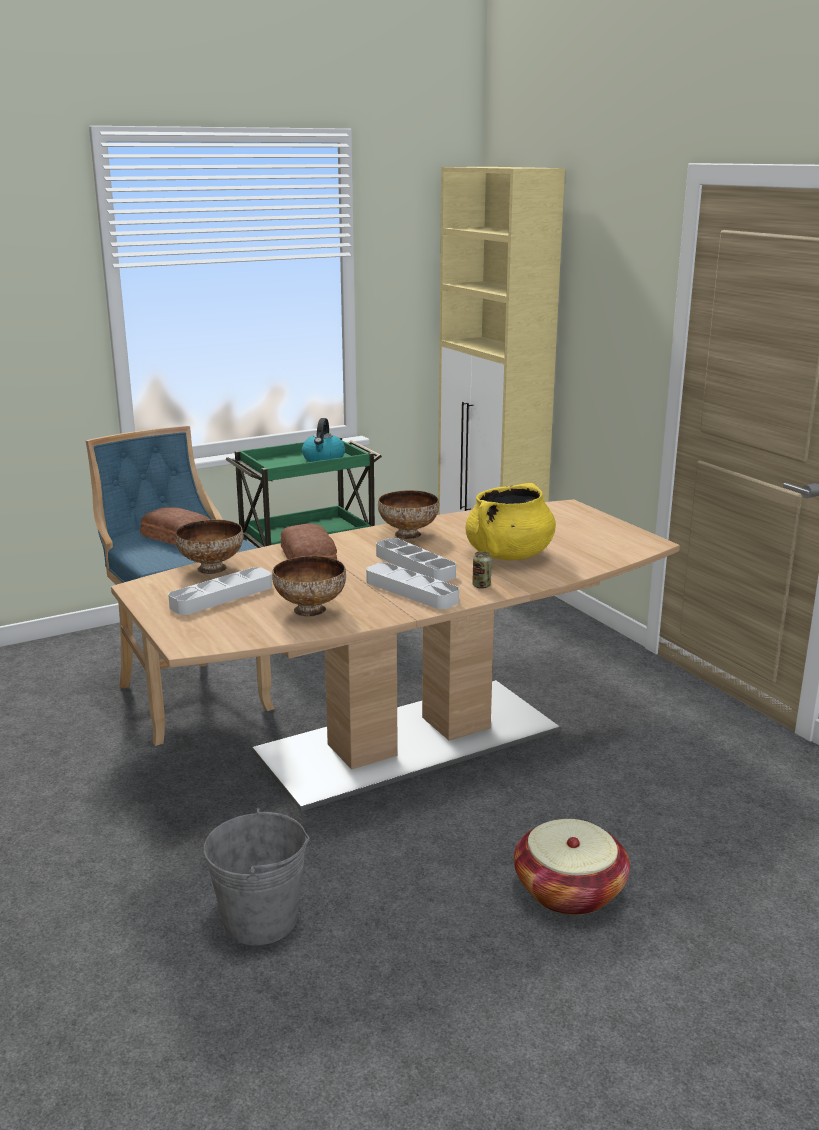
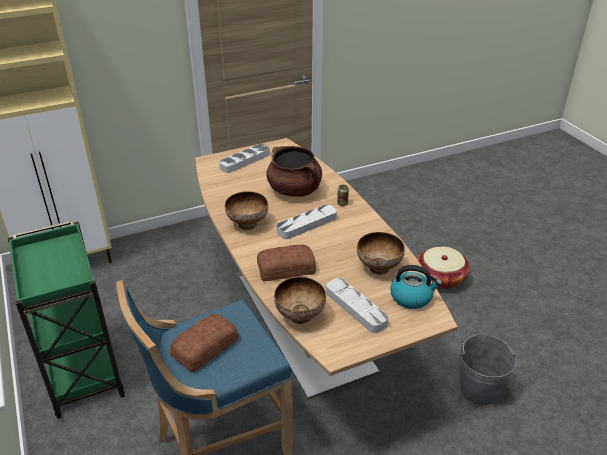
camera: 85 degrees left, 15 degrees up
(323, 459) = (50, 255): kettle -> kettle (412, 297)
(411, 591) = (350, 228): grey tray -> grey tray (245, 161)
(509, 555) = (294, 190): yellow cooking pot -> brown cooking pot

